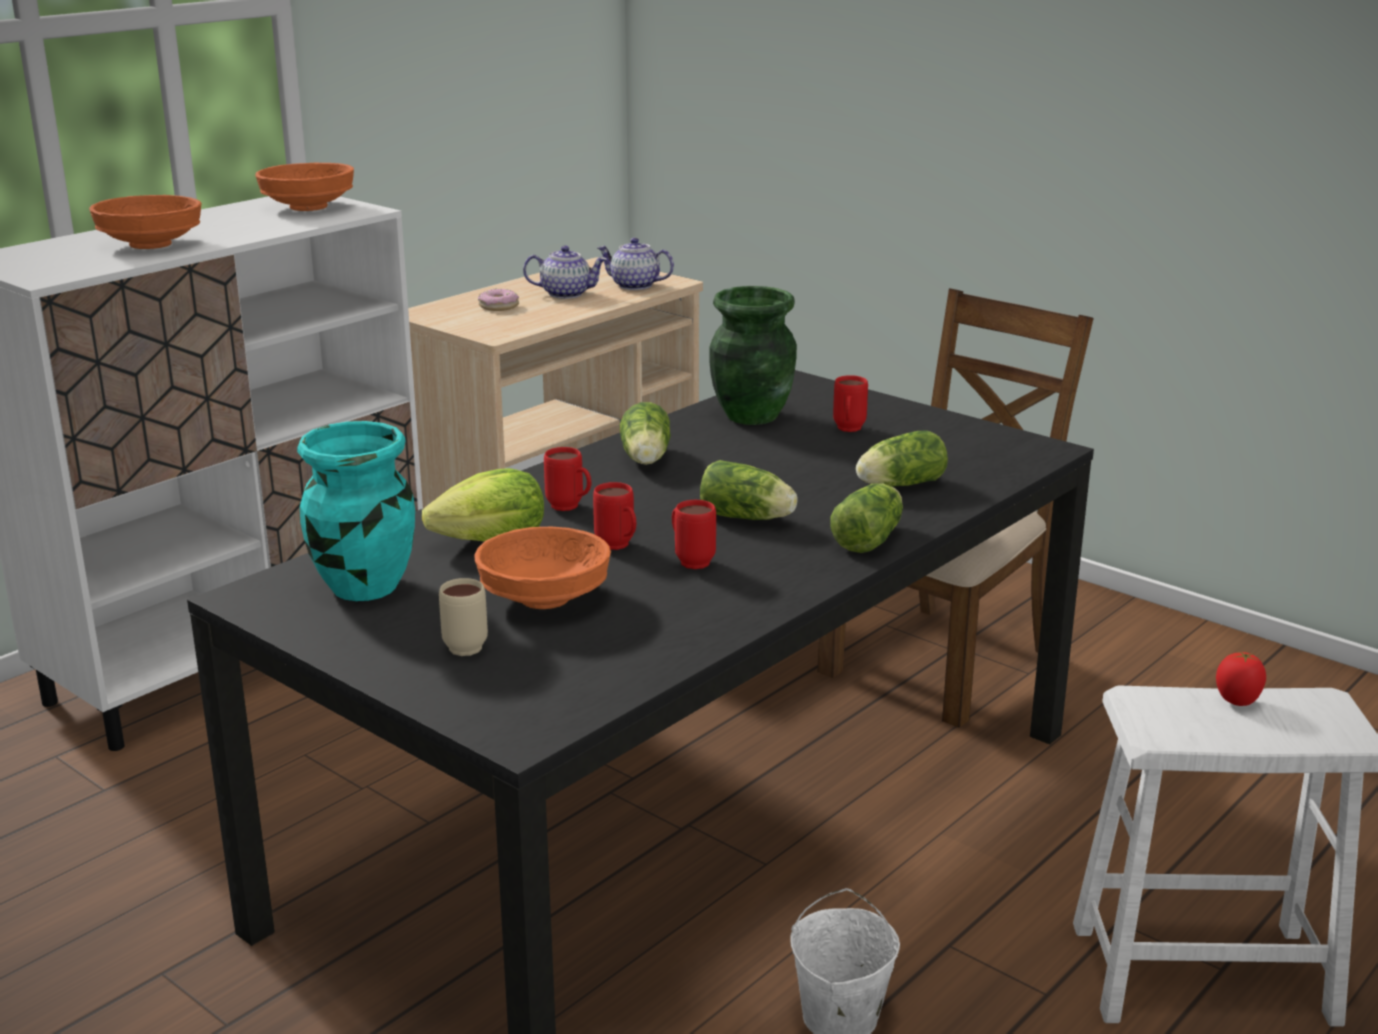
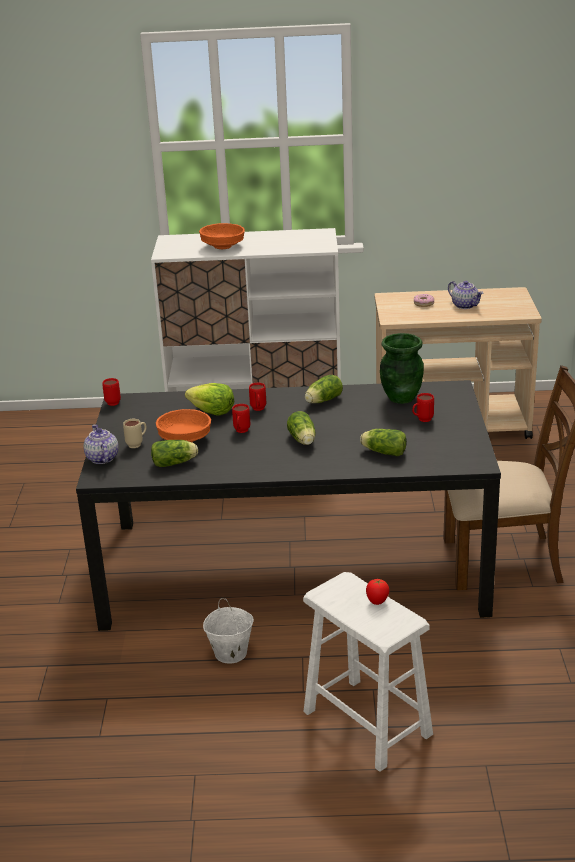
camera: 50 degrees right, 5 degrees up
(310, 207) = (311, 240): orange bowl -> none
(363, 587) = (149, 411): turquoise vase -> none
(634, 286) = (504, 310): teapot -> teapot (101, 458)
(690, 560) = (250, 447): red mug -> red mug (114, 401)
(870, 538) = (322, 468): lettuce -> lettuce (176, 463)

